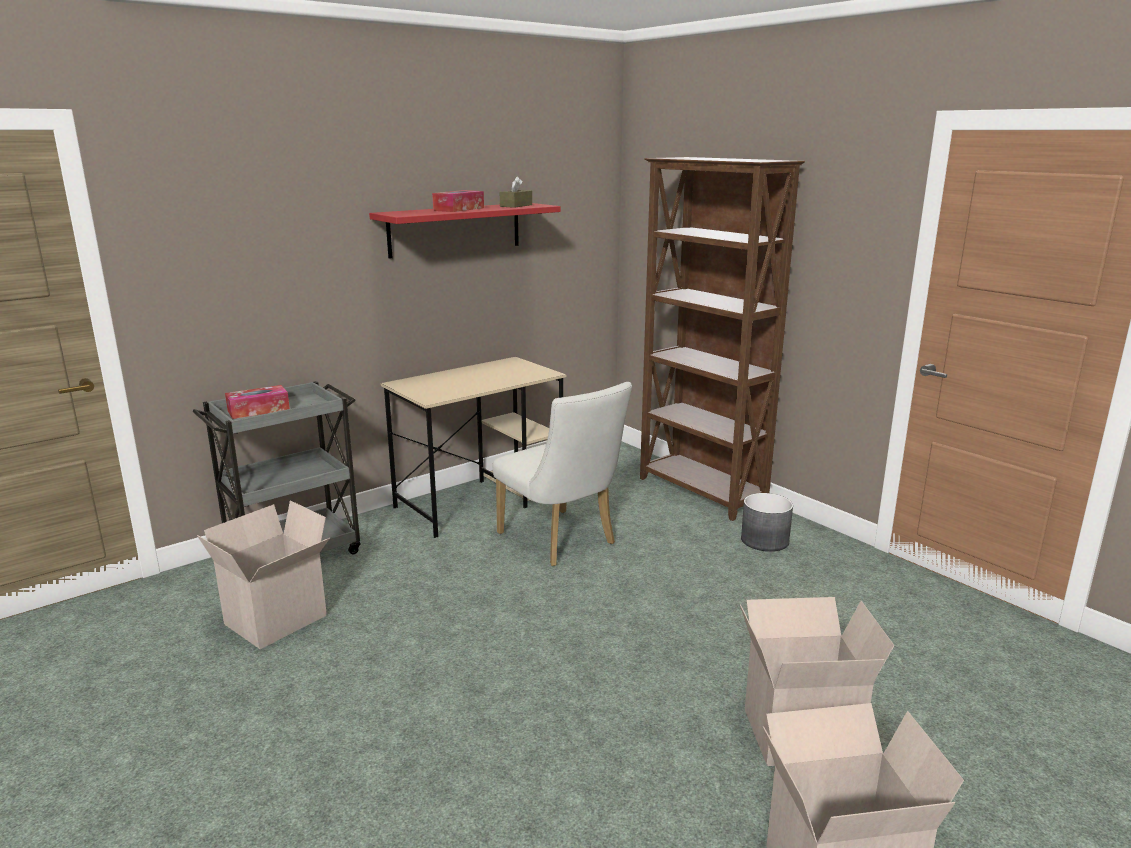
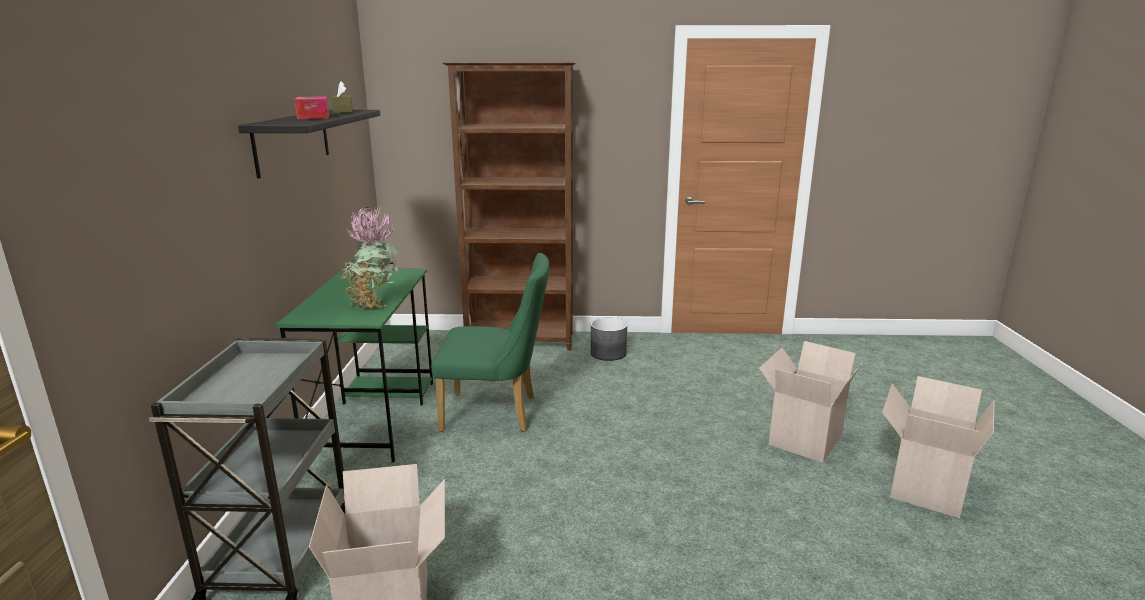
camera: 50 degrees left, 0 degrees up
(258, 410) = (228, 389): tissue box -> none
(455, 229) = (293, 141): red shelf -> black shelf
(460, 389) = (373, 304): none -> potted plant
(481, 501) = (374, 417): beige desk -> green desk
(562, 541) = (497, 413): white chair -> green chair

